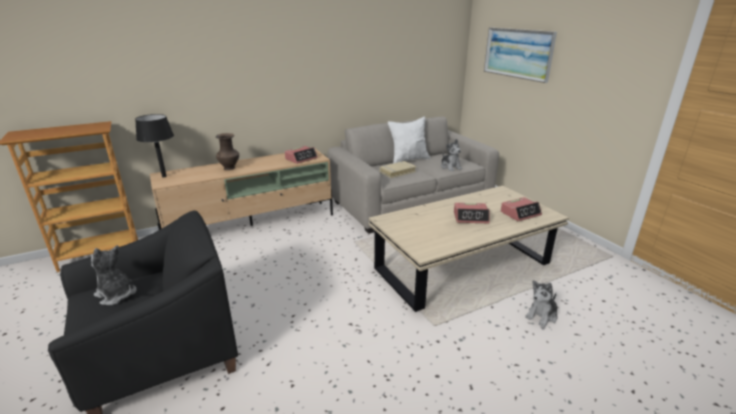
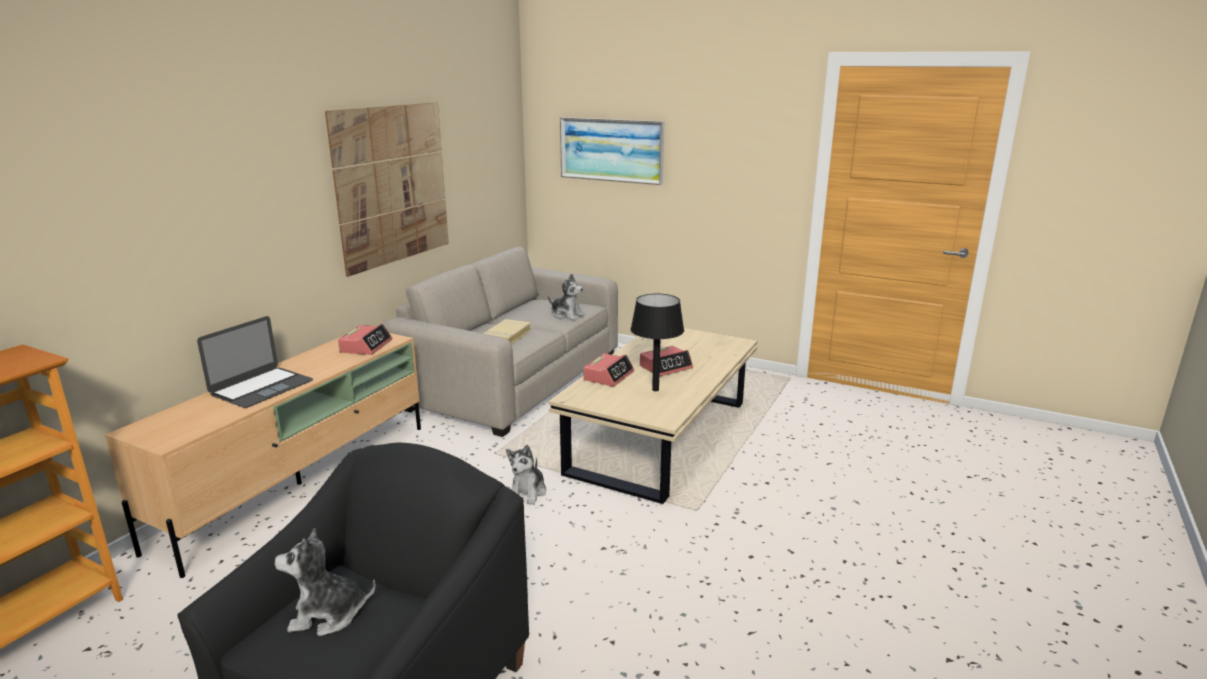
camera: 35 degrees left, 5 degrees down
(164, 176) = (149, 430): black table lamp -> black table lamp (655, 390)
(230, 168) = (262, 387): brown vase -> laptop
(348, 64) = (392, 185): none -> picture
(408, 160) = (498, 318): white pillow -> none
(520, 213) = (709, 349): alarm clock -> alarm clock (608, 376)
(542, 316) = (785, 458): plush toy -> plush toy (528, 492)

